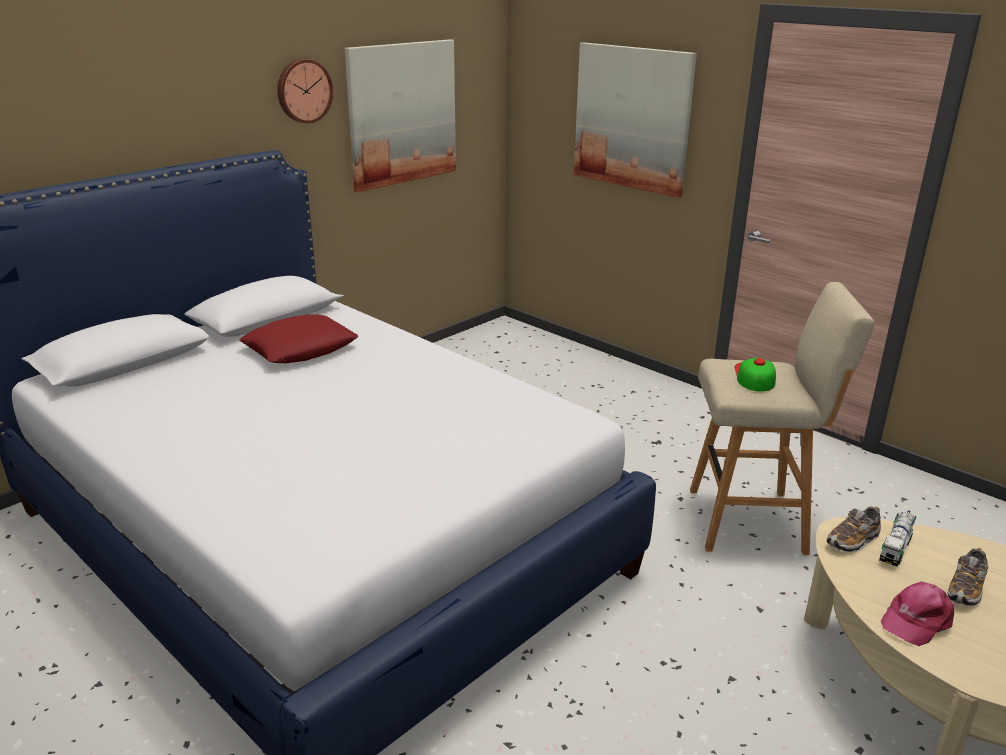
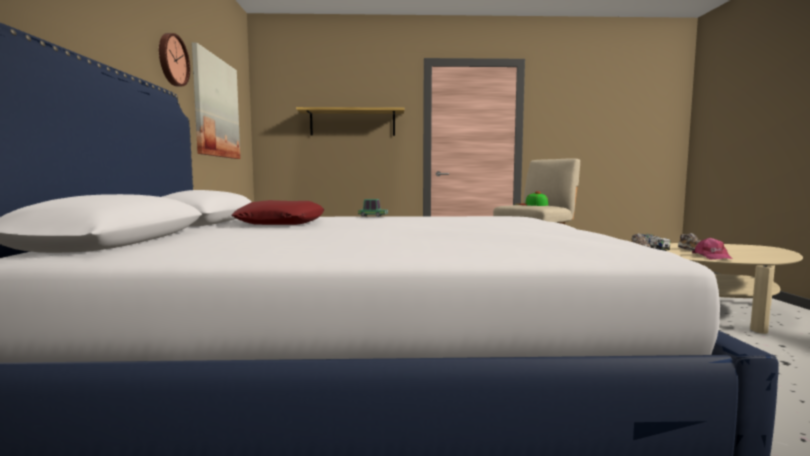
camera: 45 degrees left, 20 degrees down
(429, 351) = (373, 216): none -> toy car
(632, 118) = (352, 123): picture -> shelf

